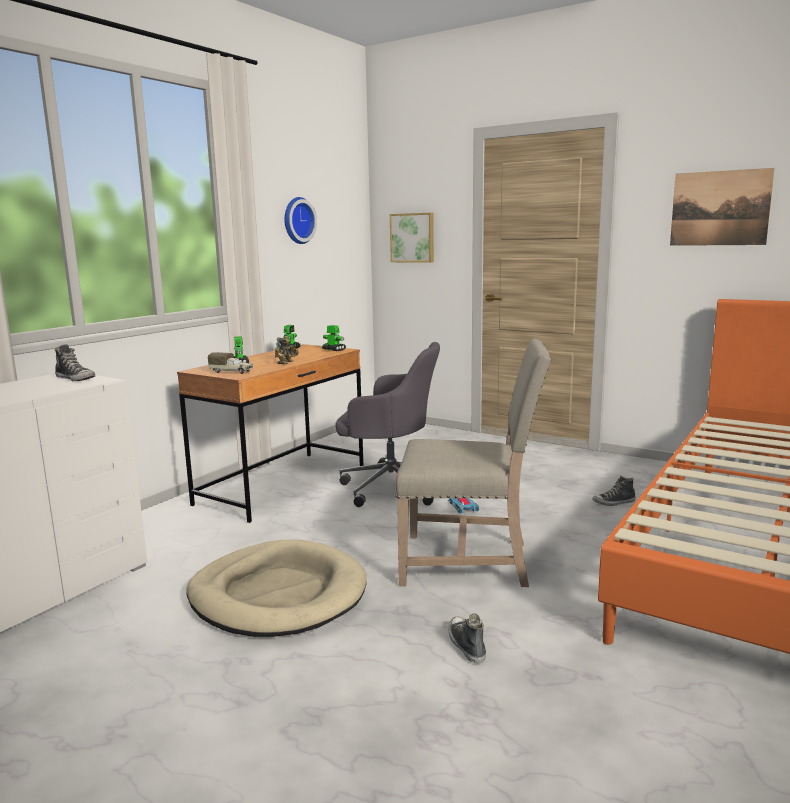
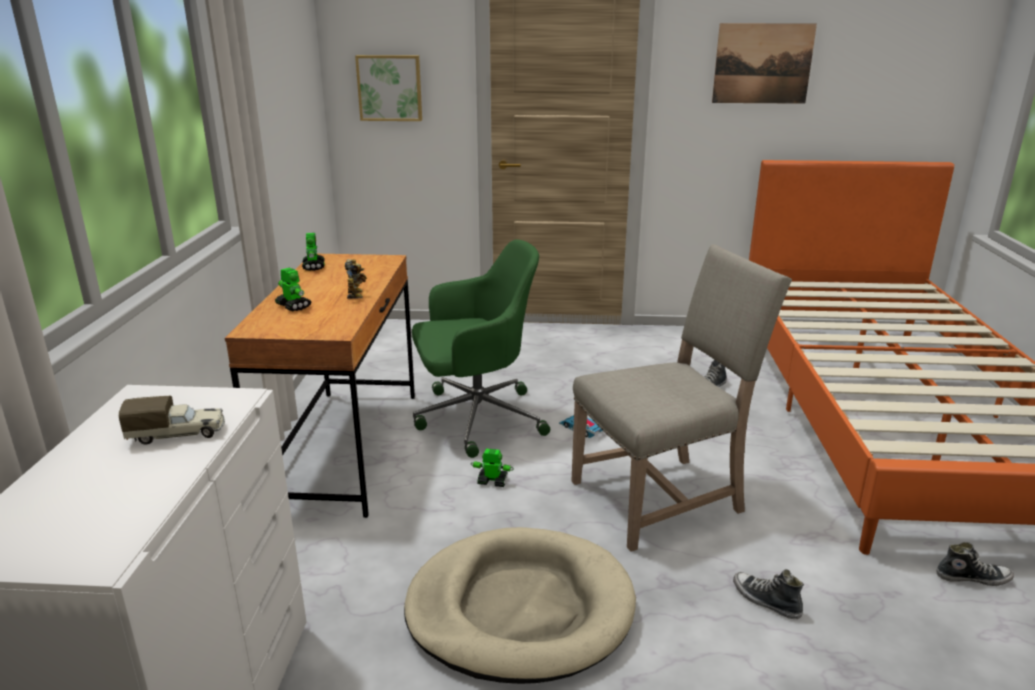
camera: 30 degrees left, 10 degrees up
(76, 379) = (186, 403): shoe -> shoe (972, 577)
(232, 372) = (312, 325): toy truck -> toy truck (178, 434)
(297, 220) = (268, 76): wall clock -> none
(333, 350) = (376, 260): toy robot -> toy robot (492, 481)
(390, 486) = (476, 419): grey office chair -> green office chair

